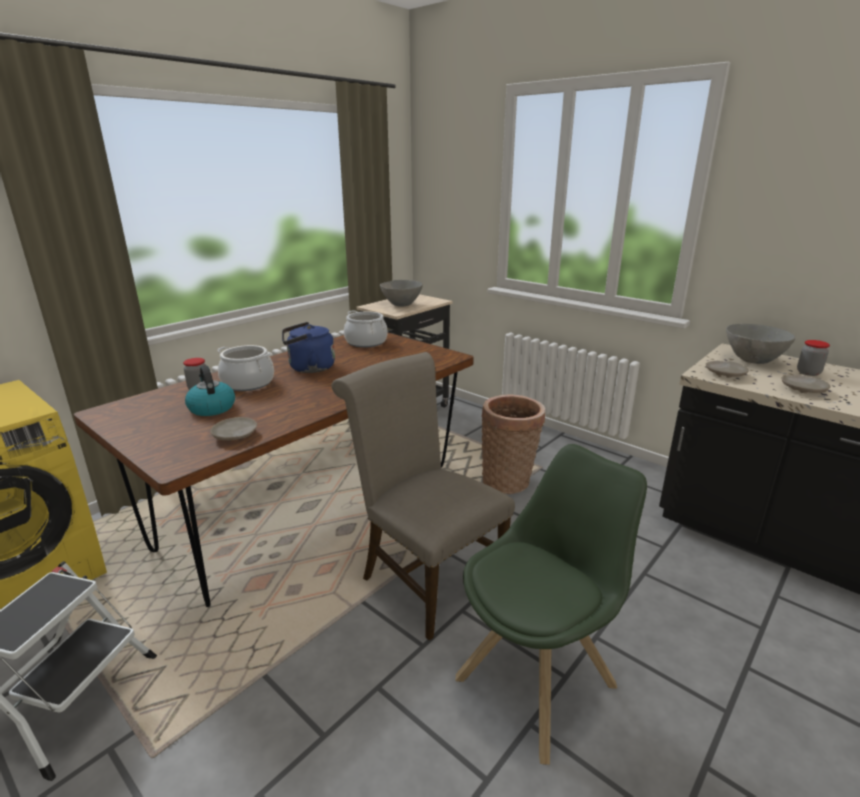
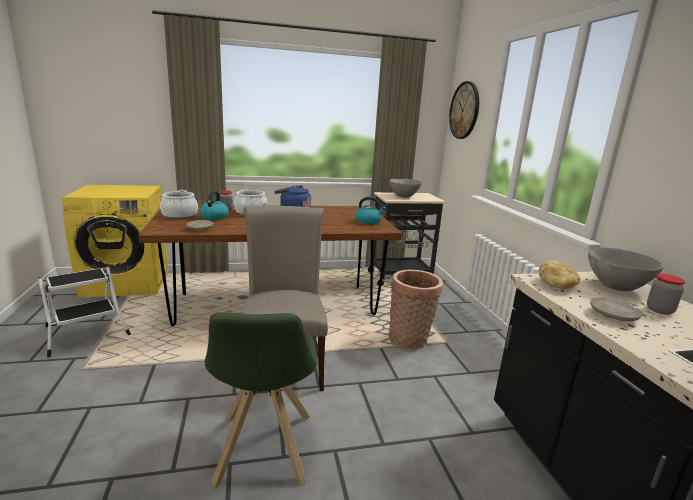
camera: 35 degrees right, 5 degrees down
(366, 342) = (351, 211): cooking pot -> cooking pot (179, 215)
(413, 351) = (369, 221): none -> kettle
(446, 181) = (464, 110): none -> wall clock
(537, 682) = (264, 448): green chair -> green chair turned 90 degrees clockwise
(725, 374) = (556, 285): beige plate -> bread

